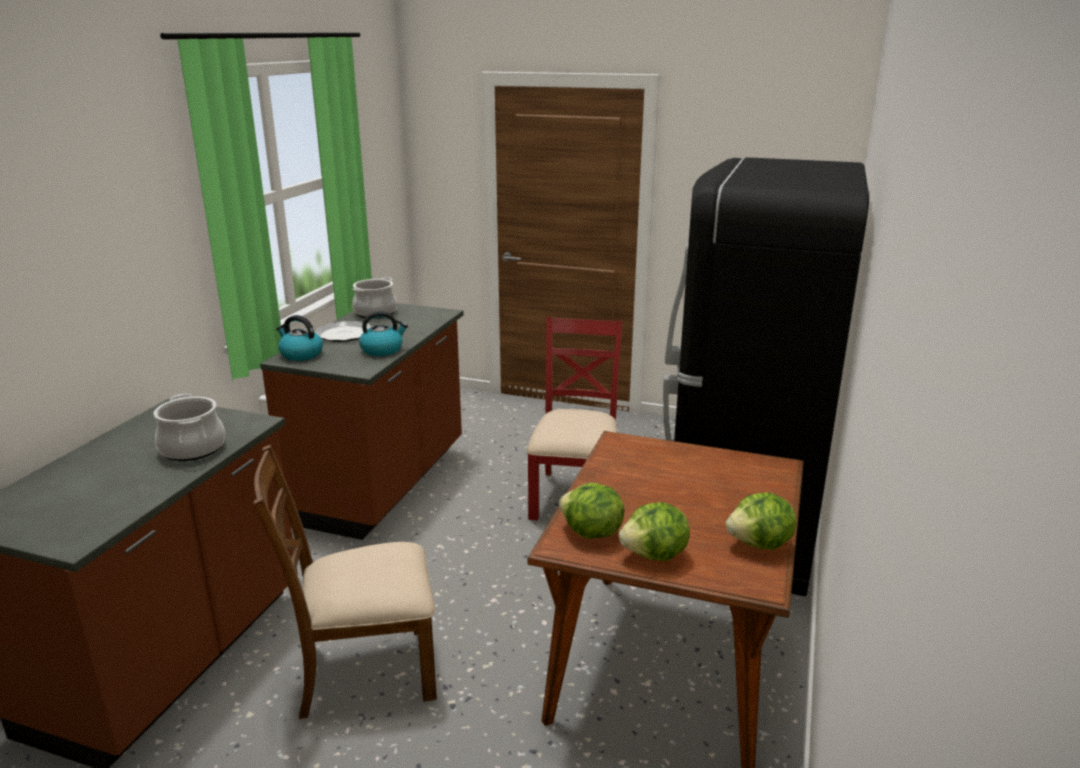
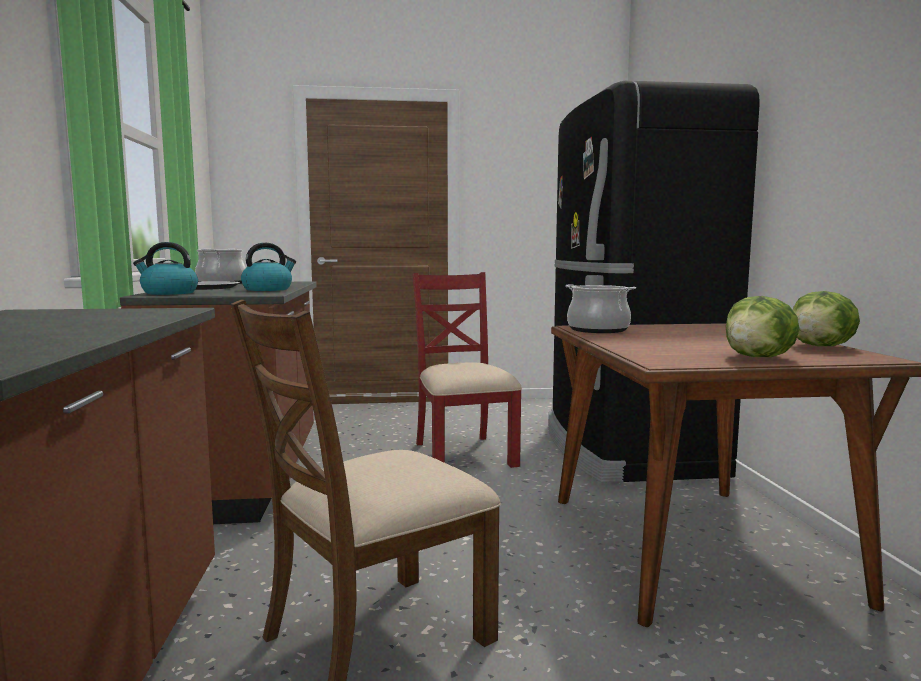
camera: 25 degrees left, 15 degrees down
(193, 448) = (106, 320): cooking pot -> cooking pot (598, 330)
(591, 533) = (672, 356): lettuce -> none

